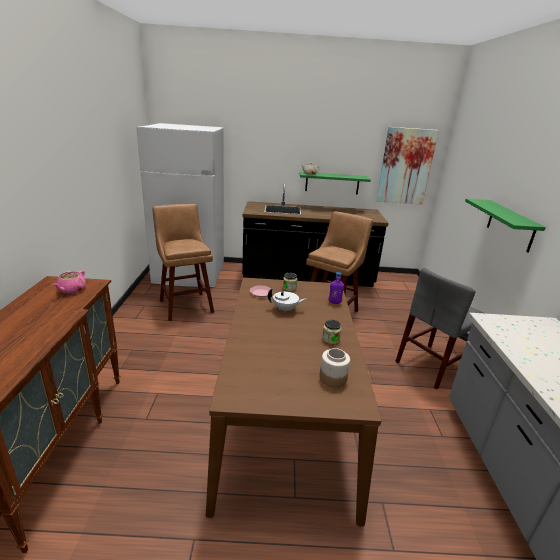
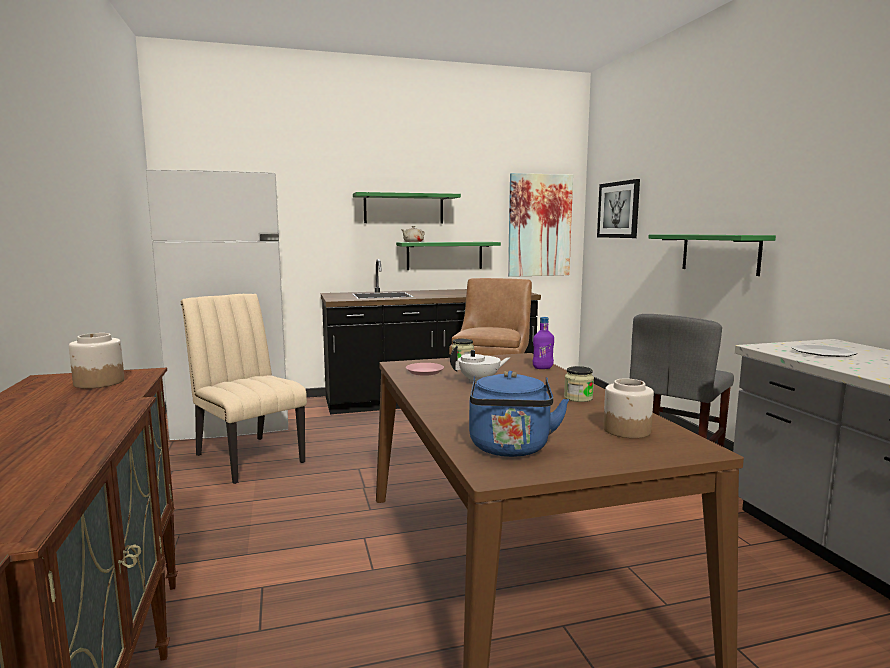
camera: 15 degrees left, 15 degrees down
(71, 290) = (99, 382): pink teapot -> jar
(185, 305) = (250, 459): brown stool -> beige chair
(253, 379) = (510, 449): none -> blue kettle
(307, 149) = (404, 209): none -> green shelf
(462, 166) = (618, 210): none -> picture
(524, 335) = (823, 352): none -> plate

